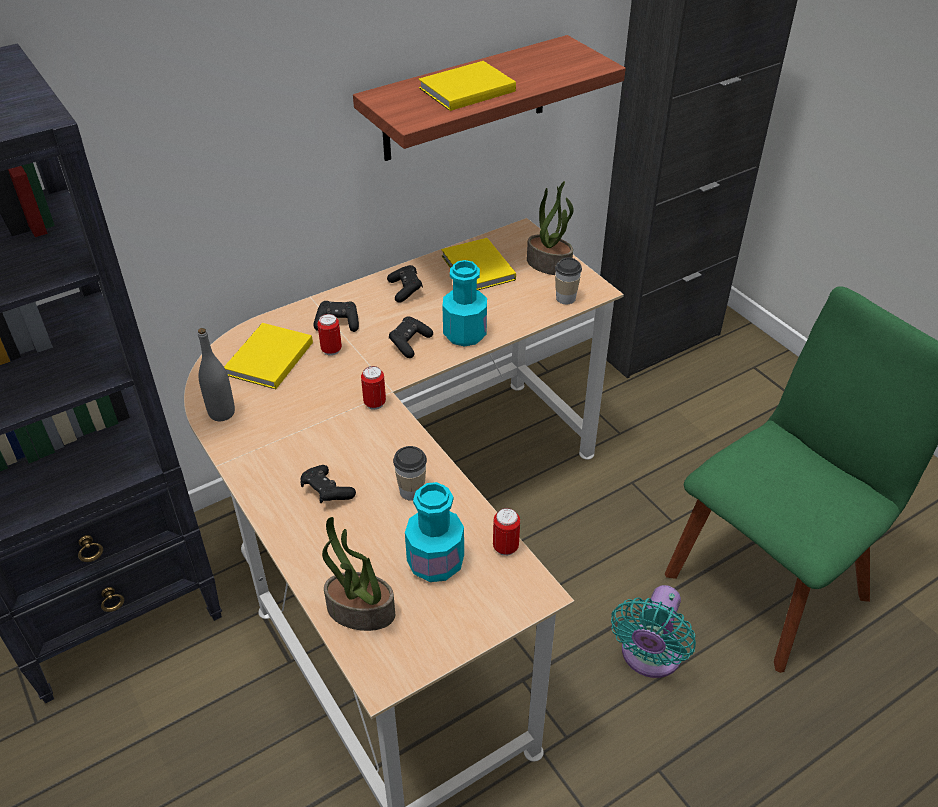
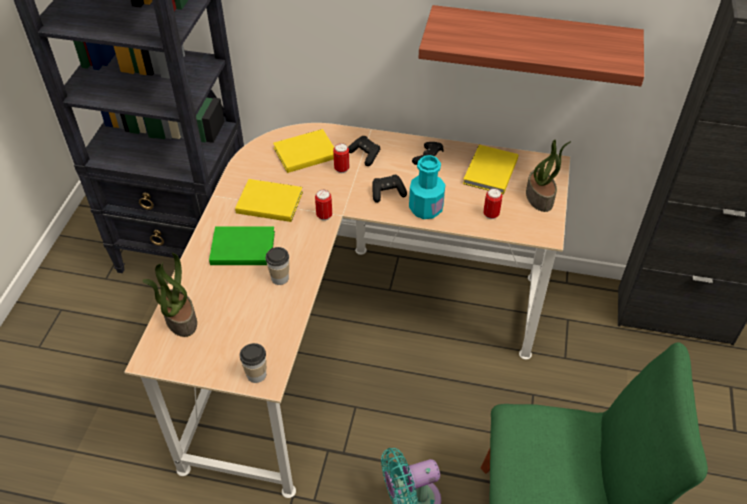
camera: 45 degrees right, 5 degrees up
(222, 413) = (247, 168): grey bottle -> none
(326, 492) = (241, 247): black game controller -> green book
(435, 562) = (242, 324): turquoise bottle -> none
(464, 90) = (503, 36): yellow book -> yellow book (268, 201)
(505, 547) = (284, 345): can -> can (491, 214)
(565, 298) = (519, 227): cup -> cup (256, 374)

